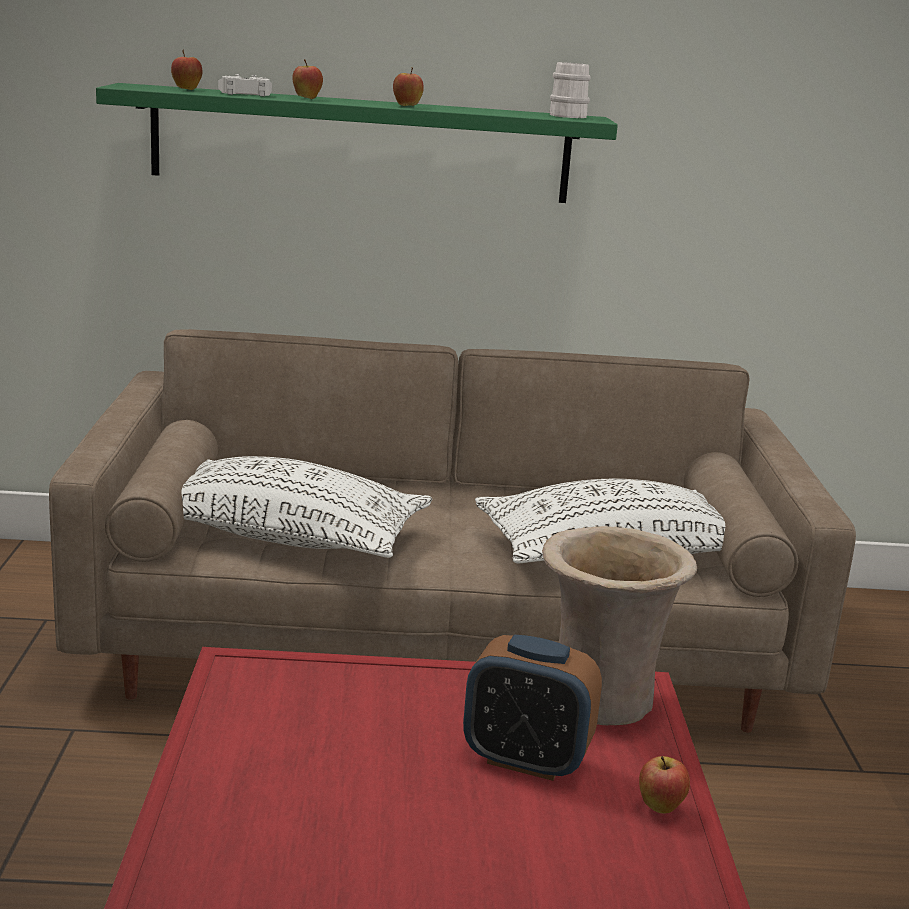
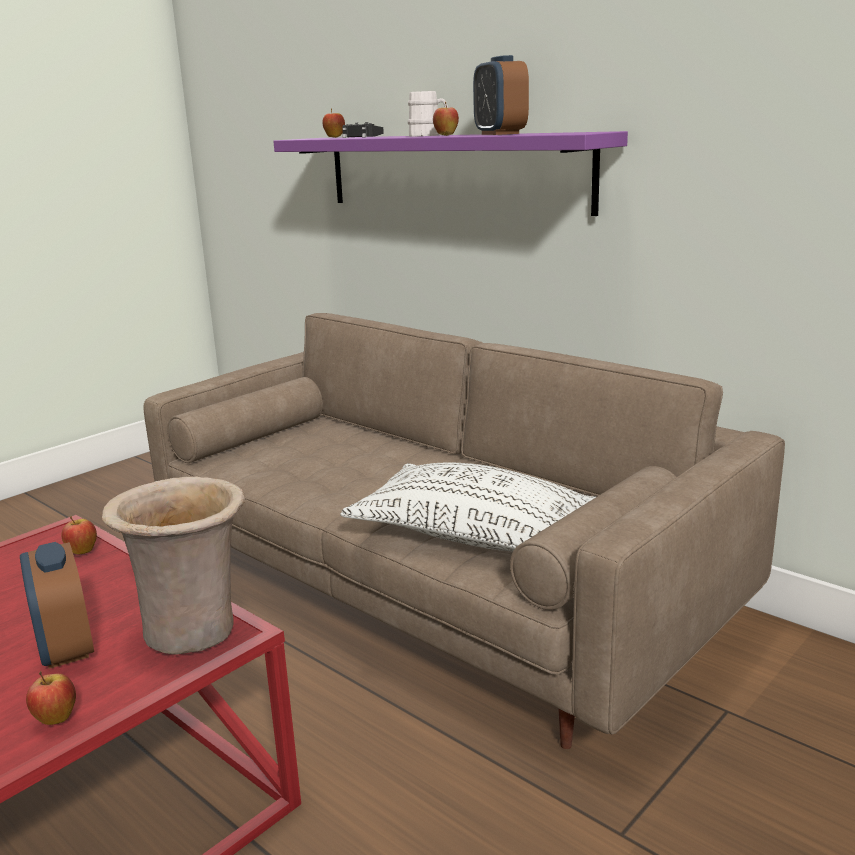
camera: 45 degrees right, 0 degrees up
(245, 94) = (361, 137): white game controller -> black game controller
(287, 537) = (285, 467): white pillow -> none
(307, 99) = (390, 136): apple -> apple (82, 552)
(361, 144) = (451, 172): green shelf -> purple shelf
(475, 110) = (500, 134): none -> alarm clock
(570, 116) = (577, 132): white mug -> white mug (429, 135)

